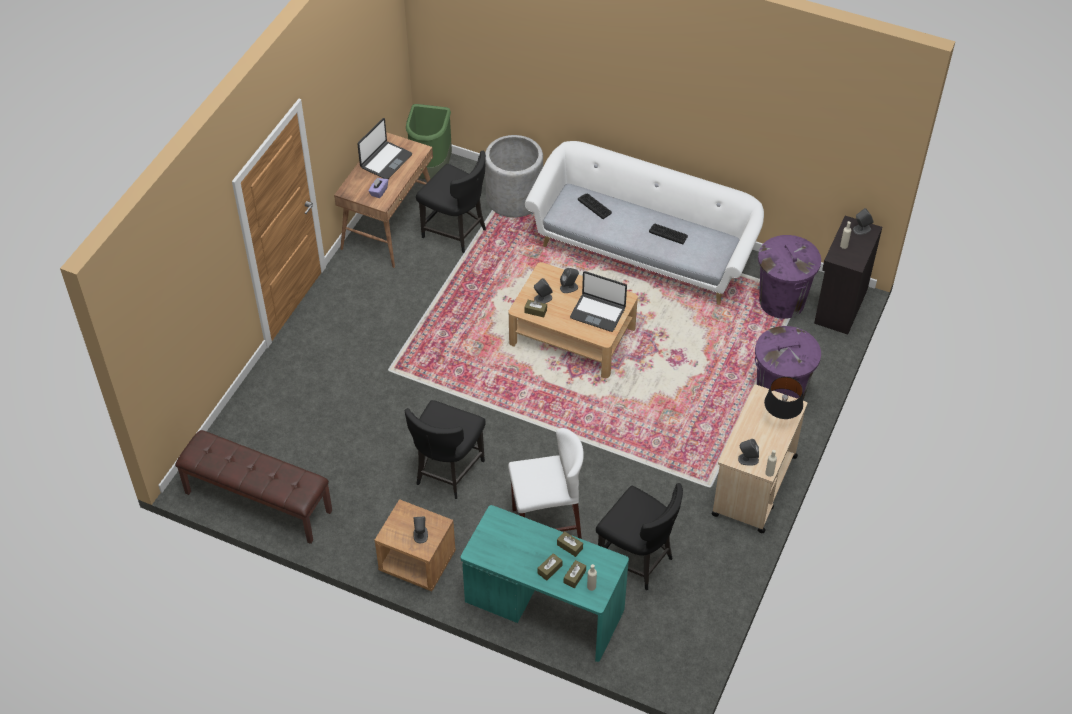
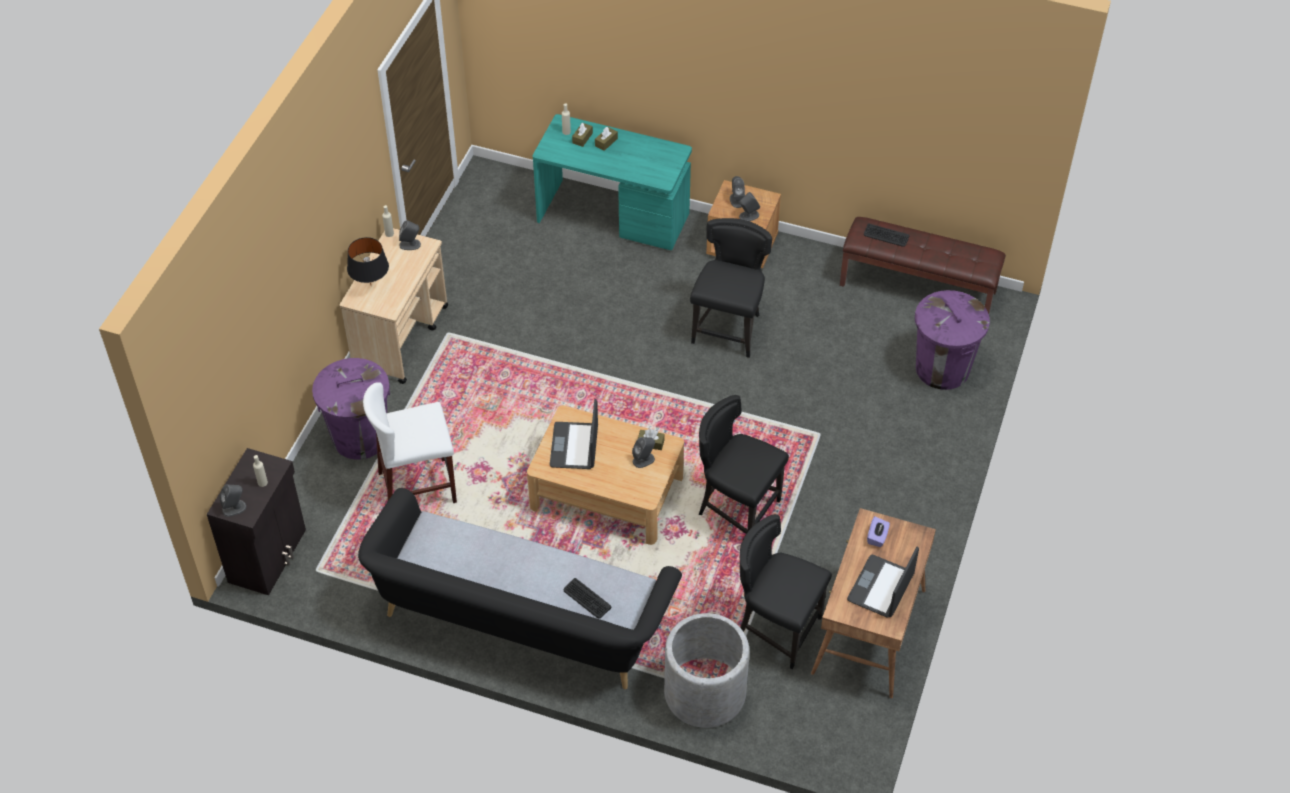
camera: 175 degrees right, 0 degrees up
(431, 171) = (833, 732): green trash can -> none
(546, 525) = (618, 286): white stool -> white stool (417, 487)
(569, 287) = (612, 476): grey speaker -> grey speaker (748, 216)
(569, 546) = (589, 161): brown tissue box -> none
(598, 312) = (575, 446): laptop -> laptop turned 105 degrees counterclockwise
(637, 561) = (524, 261): black chair -> black chair (737, 509)
(643, 250) = (520, 619): white sofa -> black sofa
(668, 234) = (486, 562): keyboard -> keyboard (886, 236)
(781, 301) = (342, 557): purple trash can -> purple trash can (942, 369)

